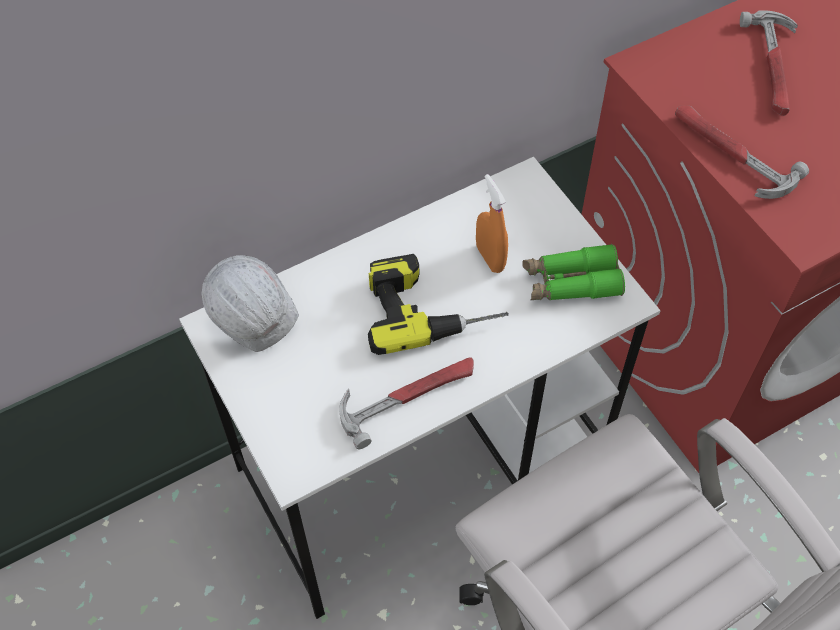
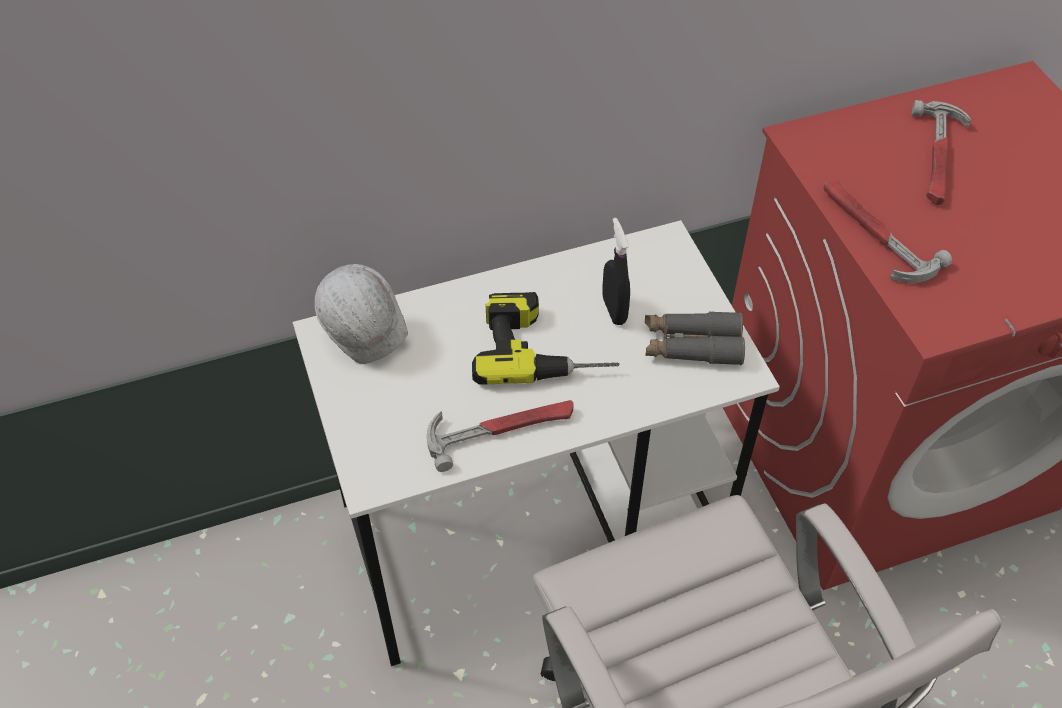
camera: 10 degrees right, 5 degrees down
(490, 258) = (614, 310): orange spray bottle -> black spray bottle
(571, 282) = (692, 345): green binoculars -> grey binoculars

